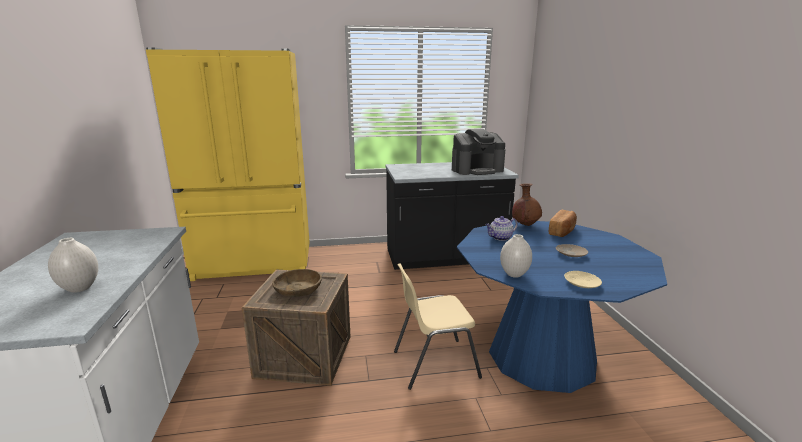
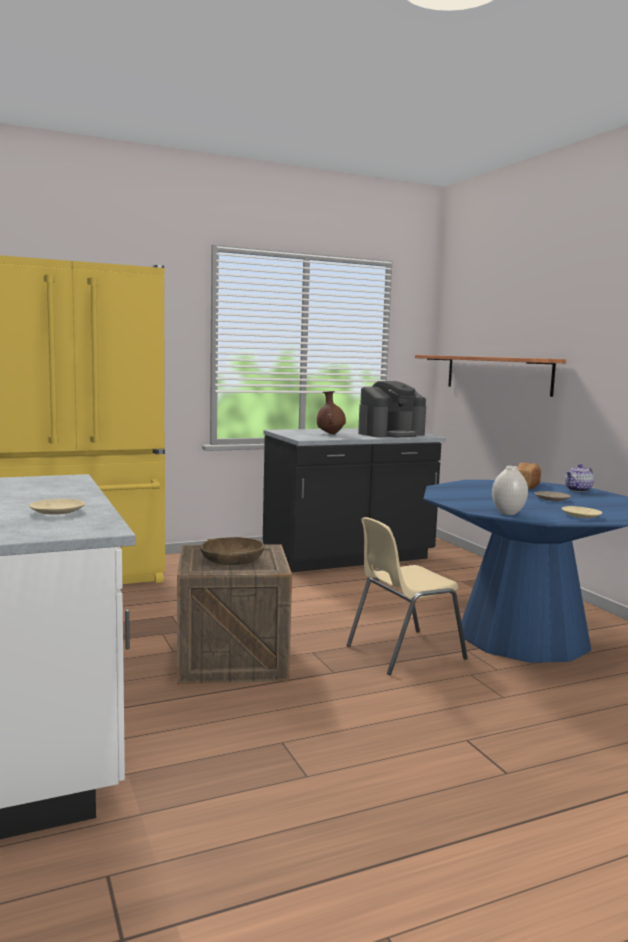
camera: 15 degrees left, 10 degrees down
(79, 288) = (56, 512): white vase -> beige plate
(500, 238) = (465, 491): teapot -> teapot (578, 490)
(525, 225) = (482, 482): brown vase -> brown vase (330, 434)
(567, 123) = (497, 374): none -> shelf

